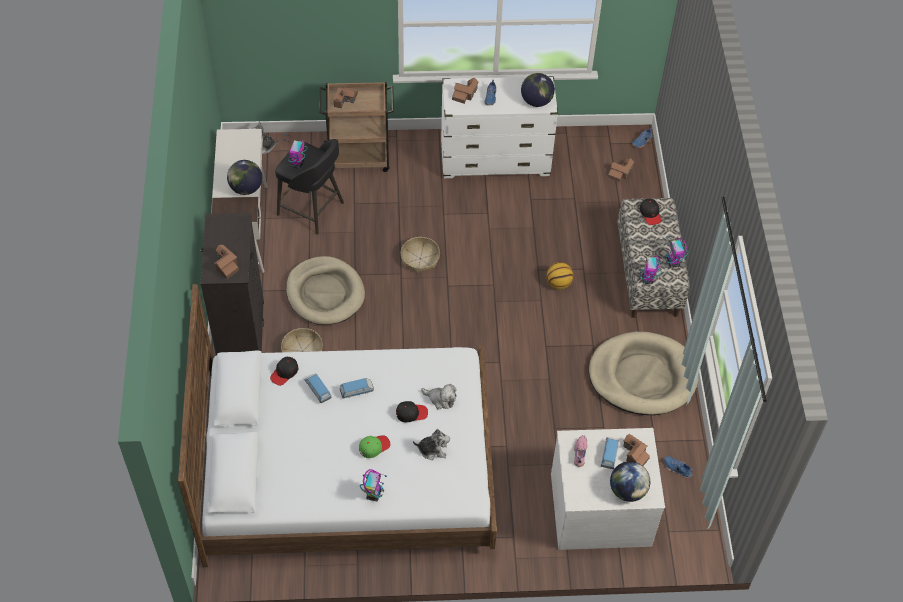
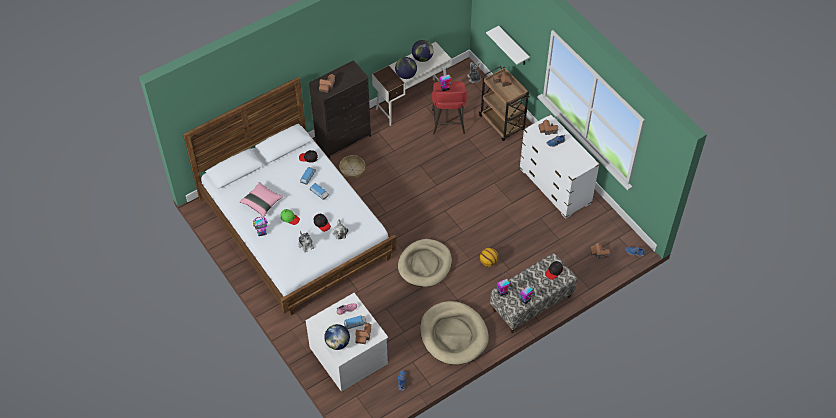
camera: 60 degrees right, 0 degrees up
(312, 209) = (448, 123): black stool -> red stool
(320, 49) = (513, 47): none -> white shelf
(320, 468) = (262, 203): none -> pink pillow
(325, 293) = (397, 159): beige dog bed -> beige dog bed (425, 264)
(420, 258) = (454, 188): basket -> none
(536, 101) = (572, 165): globe -> globe (422, 58)

